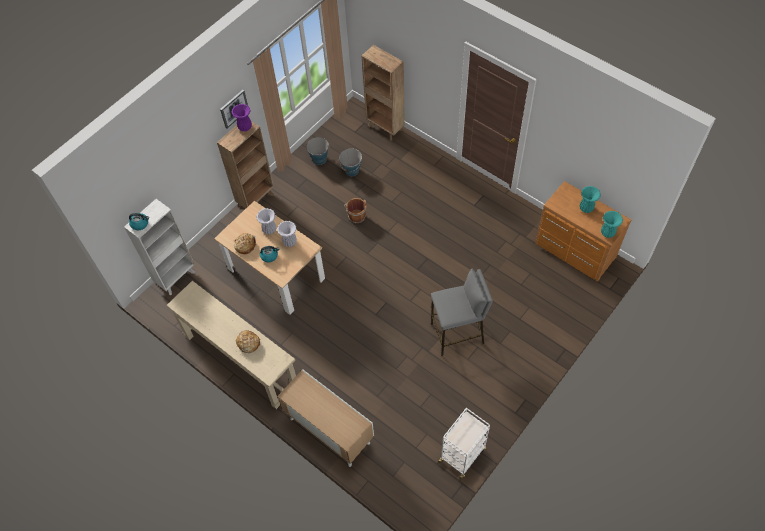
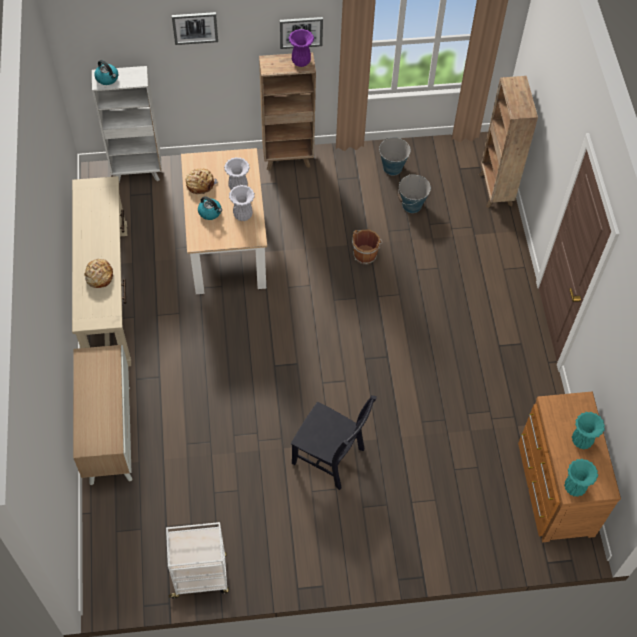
camera: 40 degrees right, 0 degrees up
(174, 150) = (195, 27): none -> picture
(457, 334) = (330, 458): grey stool -> black chair

